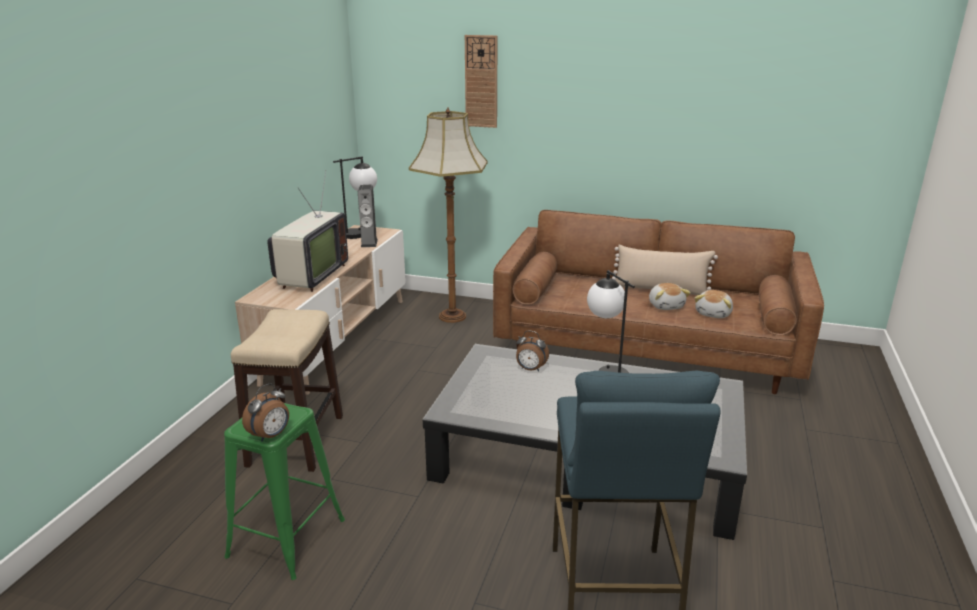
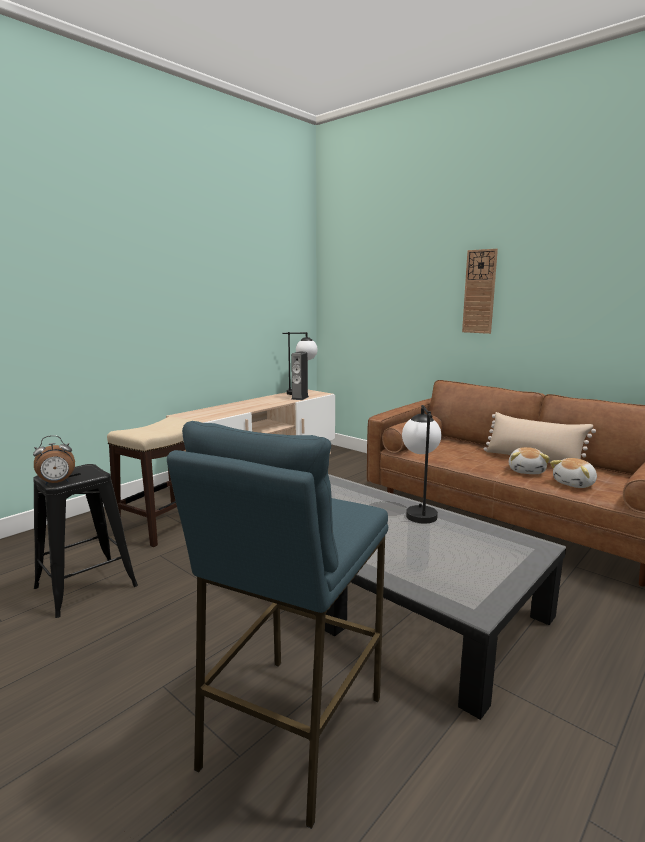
camera: 25 degrees right, 10 degrees down
(286, 538) = (85, 587): green stool -> black stool
(310, 276) = (233, 409): television -> none
(452, 316) = (360, 468): floor lamp -> none
(481, 81) = (402, 274): wall clock -> wall clock (479, 292)
(530, 369) = (350, 497): alarm clock -> none

